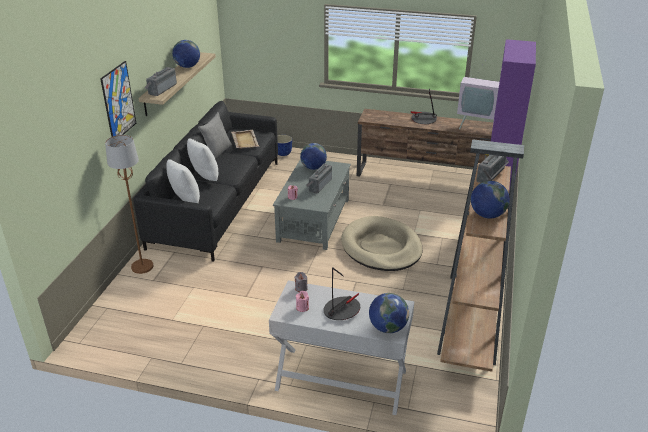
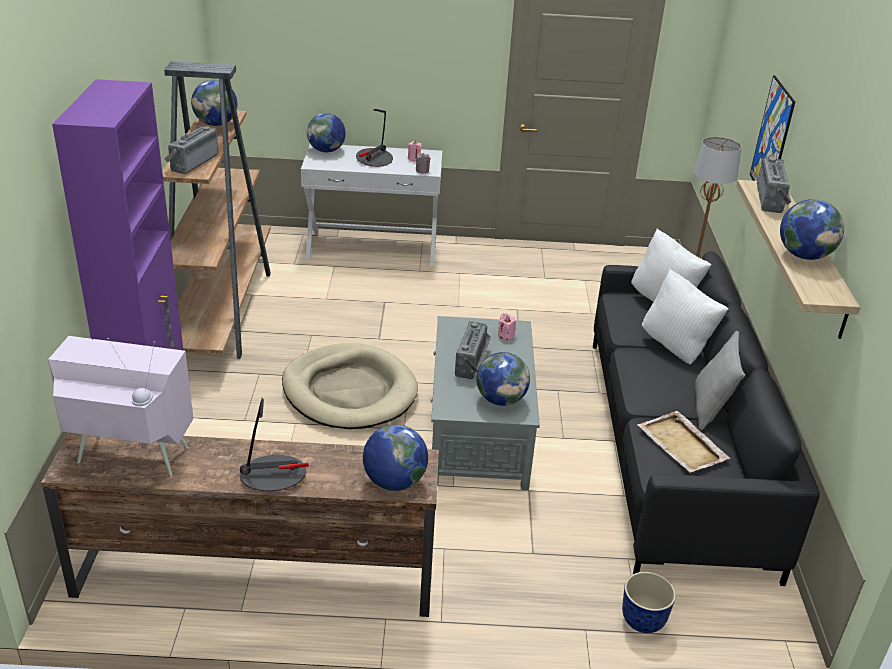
camera: 165 degrees right, 0 degrees up
(378, 114) = (394, 482): none -> globe

